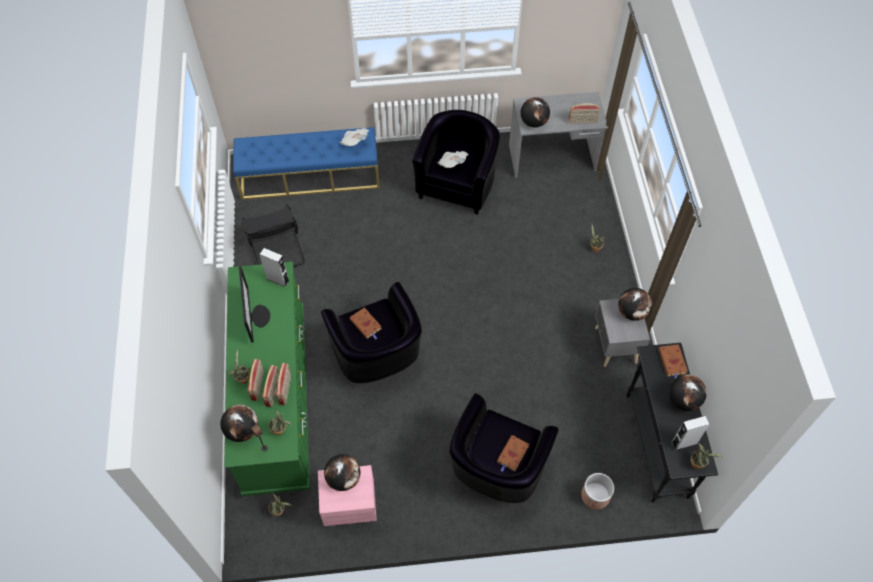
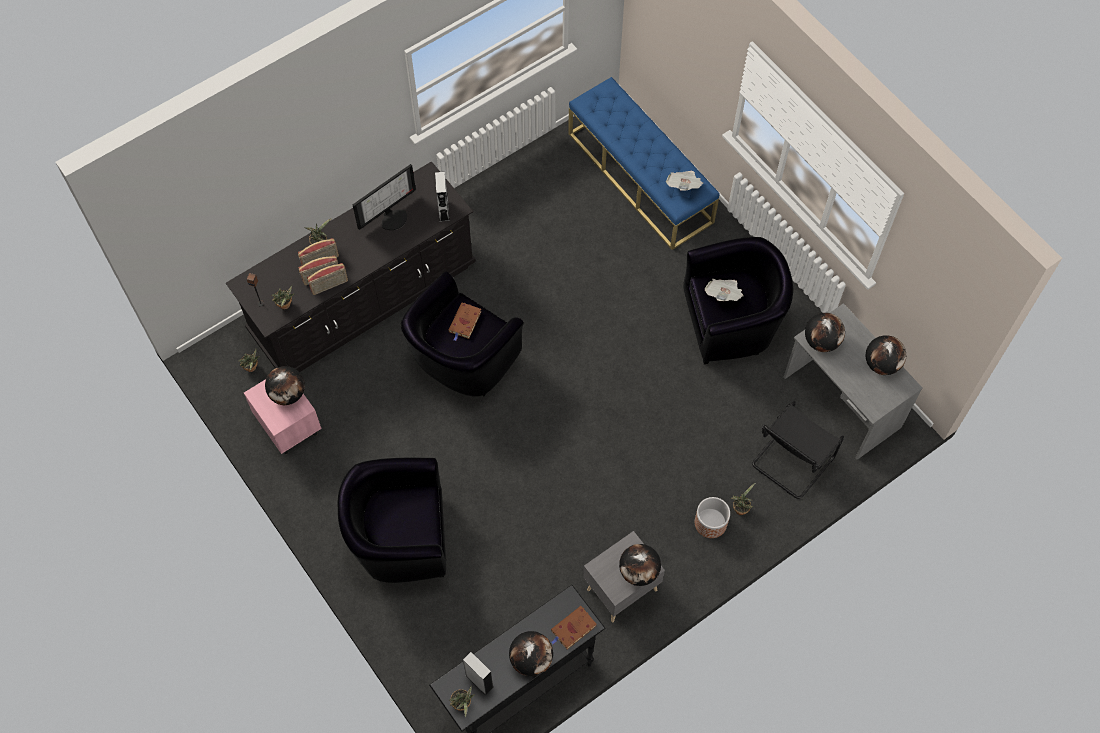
camera: 60 degrees right, 5 degrees up
(242, 430) = (268, 275): globe -> globe (881, 364)
(276, 398) = (363, 298): green dresser -> black dresser
(277, 253) = (525, 204): black chair -> black chair (790, 463)
(512, 455) = (397, 532): brown book -> none
(582, 121) = (861, 392): radio -> none
(595, 495) = (426, 649): planter -> planter (711, 523)

